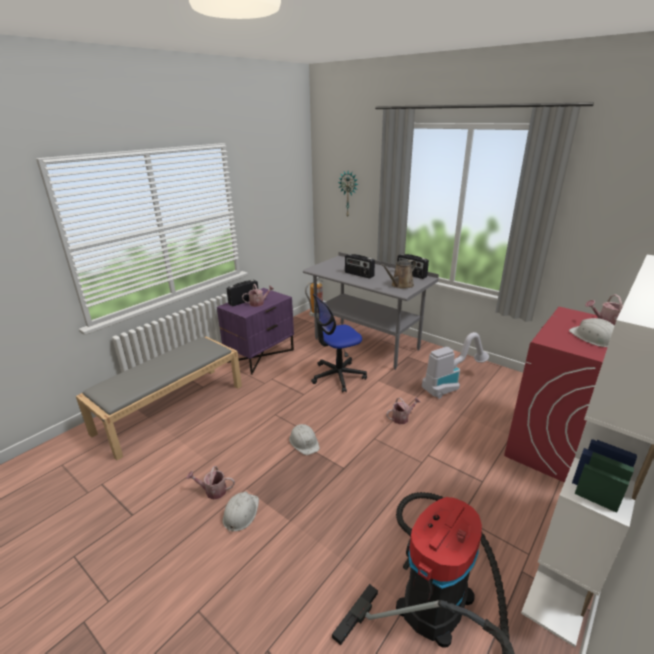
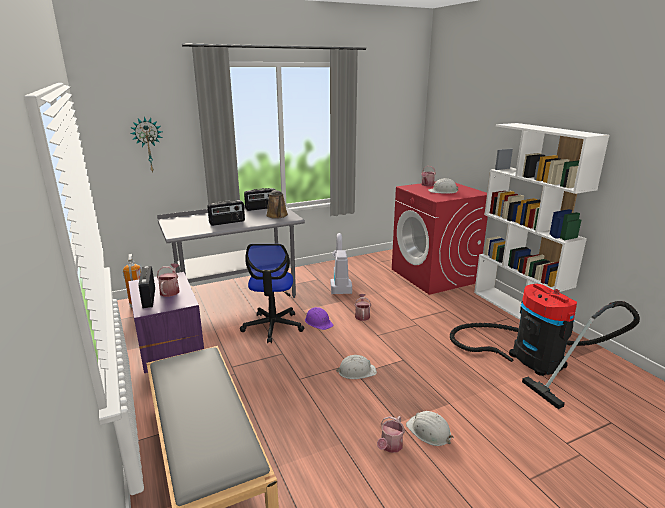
camera: 65 degrees left, 5 degrees down
(365, 396) = (318, 322): none -> purple hard hat

